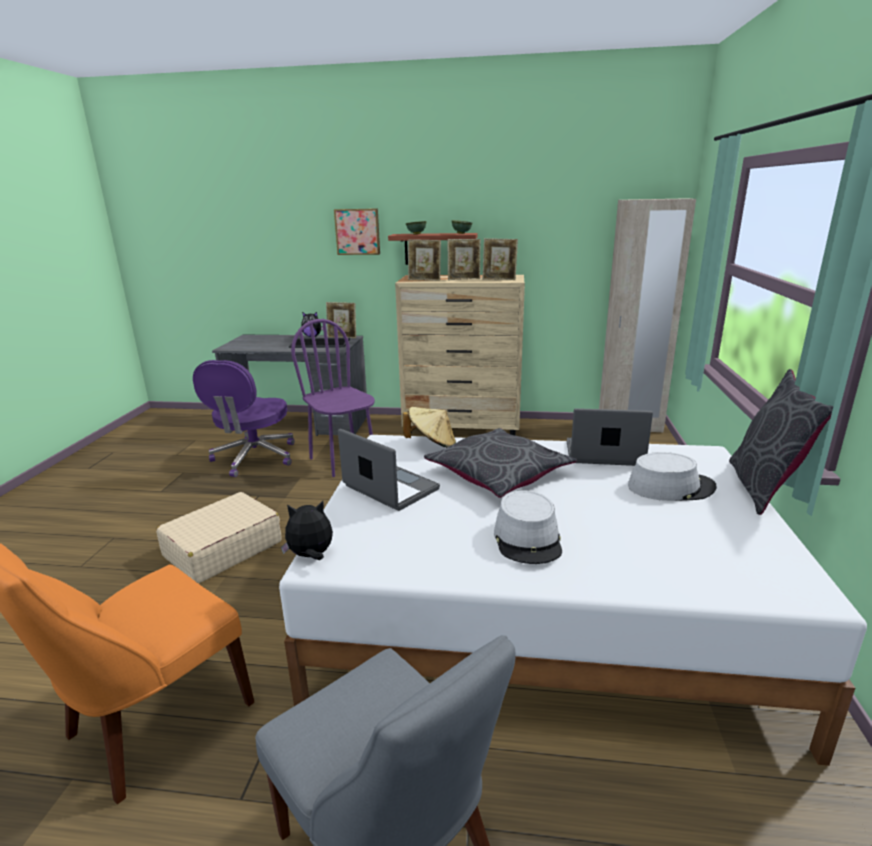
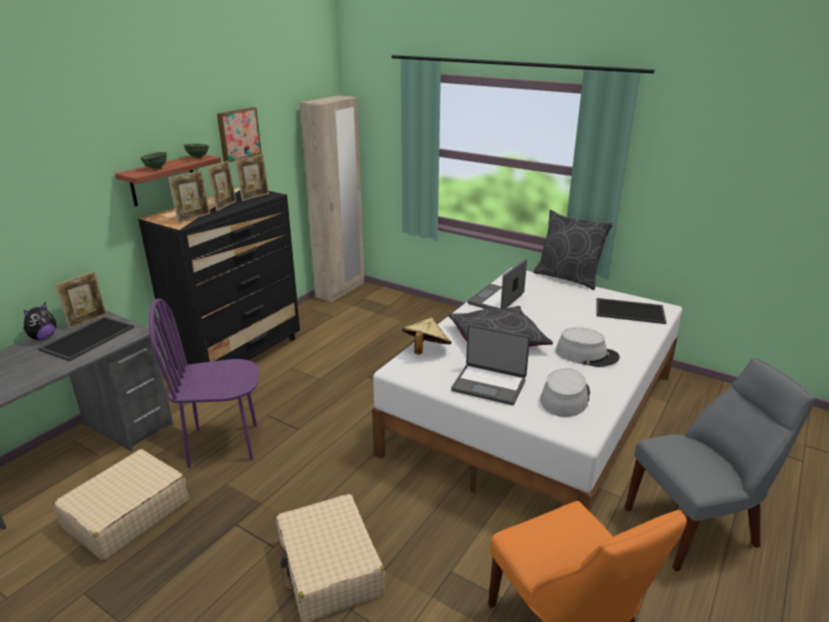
camera: 65 degrees left, 5 degrees up
(254, 458) = (126, 514): purple office chair -> beige suitcase
(311, 556) = (570, 435): plush toy -> none
(358, 231) = (69, 180): picture -> picture (238, 134)
(389, 488) = (489, 384): laptop -> laptop turned 135 degrees counterclockwise
(462, 426) = (240, 355): beige dresser -> black dresser
(670, 487) = (552, 298): grey hat -> grey hat (565, 396)
(735, 559) = (630, 311): none -> tray

